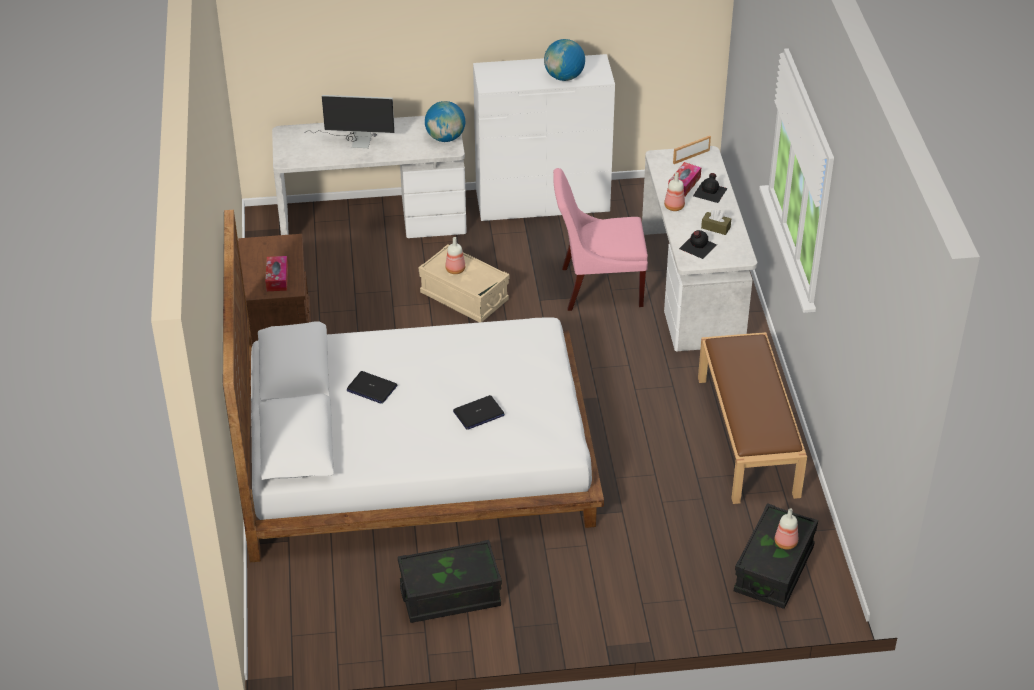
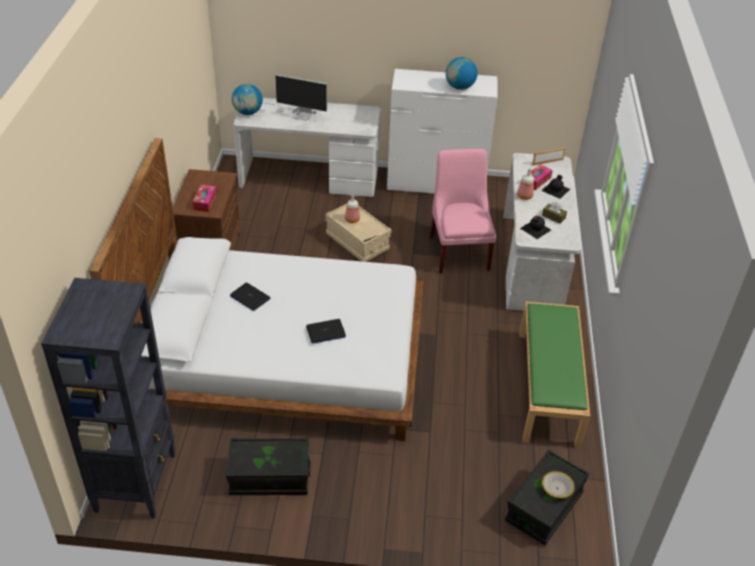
camera: 10 degrees right, 0 degrees up
(294, 629) = (136, 482): none -> black bookcase
(445, 138) = (365, 122): globe -> globe (248, 112)
(597, 287) = (459, 250): pink chair -> pink chair turned 75 degrees clockwise
(748, 436) = (549, 387): brown bench -> green bench
(786, 543) = (557, 488): bottle -> bowl

